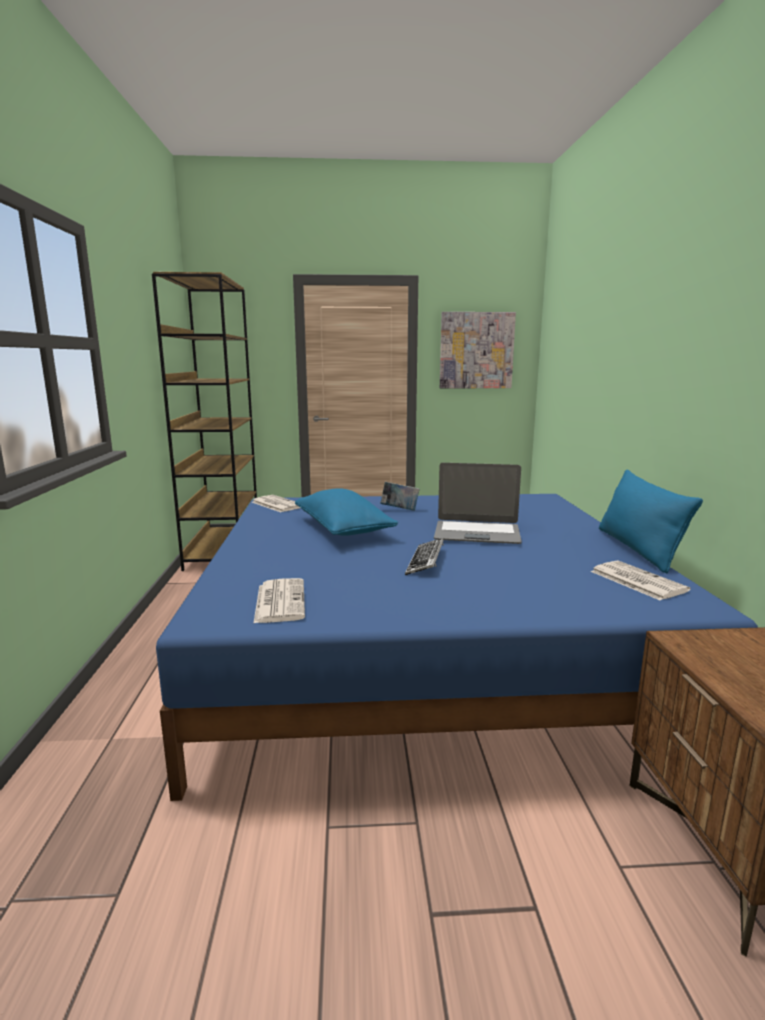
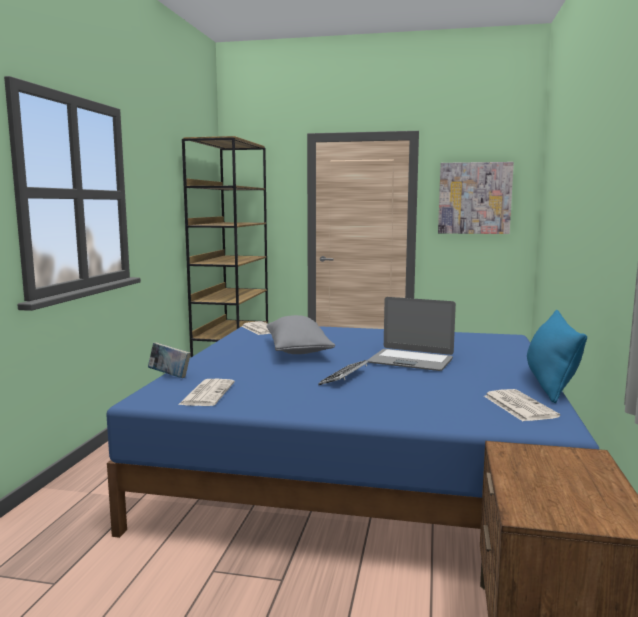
camera: 15 degrees right, 5 degrees down
(343, 529) = (298, 350): blue pillow -> grey pillow
(399, 510) = (360, 339): book -> book (169, 376)

